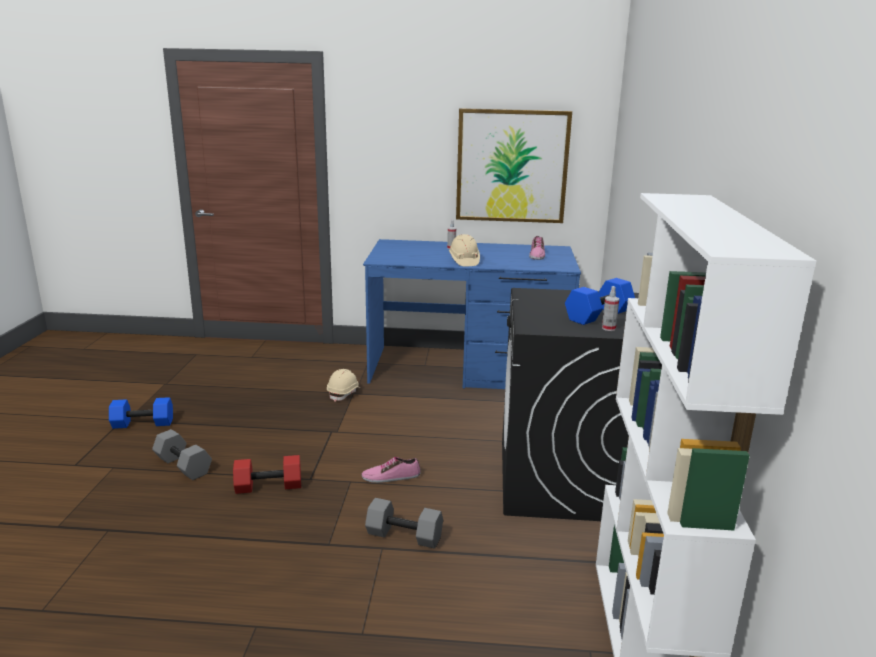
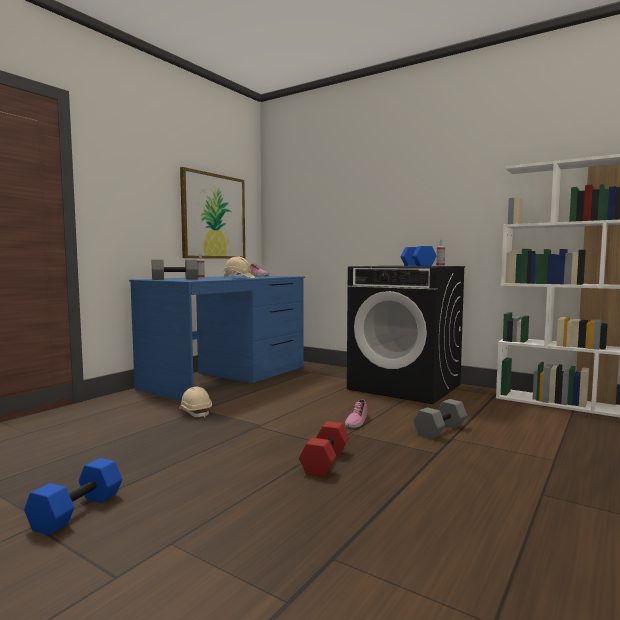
camera: 60 degrees left, 15 degrees down
(184, 465) = (232, 495): grey dumbbell -> grey dumbbell (175, 279)

